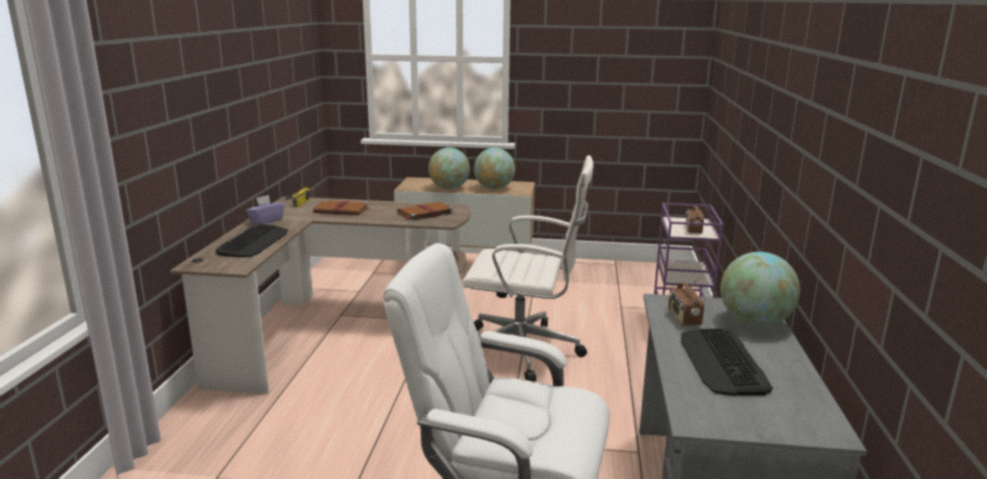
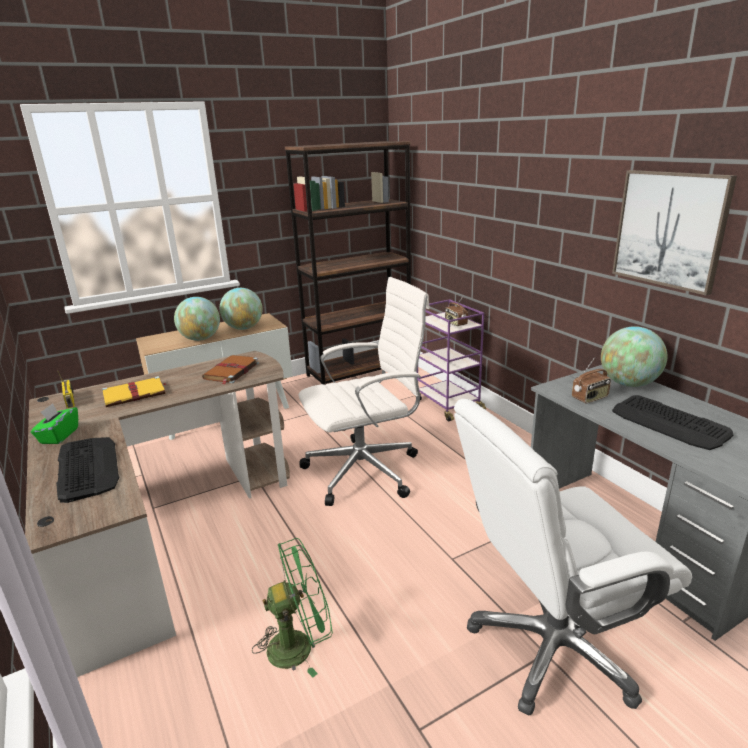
camera: 35 degrees left, 5 degrees up
(266, 221) = (59, 436): purple tissue box -> green tissue box
(328, 436) = (299, 644): none -> green fan
(342, 210) = (135, 394): brown book -> yellow book
(628, 271) = (359, 371): none -> brown bookcase
(683, 319) = (590, 398): radio -> radio turned 75 degrees counterclockwise
(823, 141) = (670, 229): none -> picture

